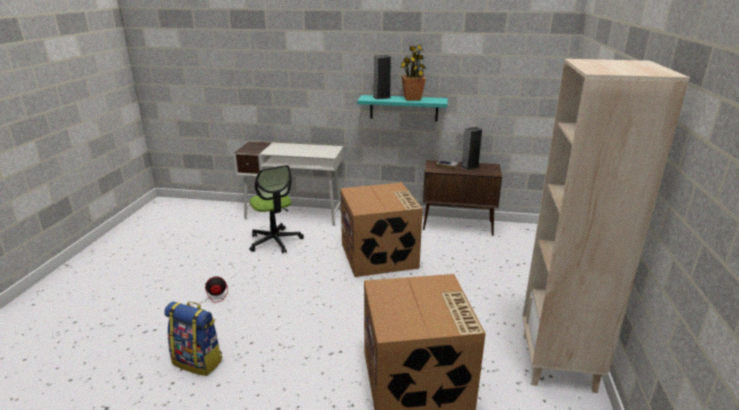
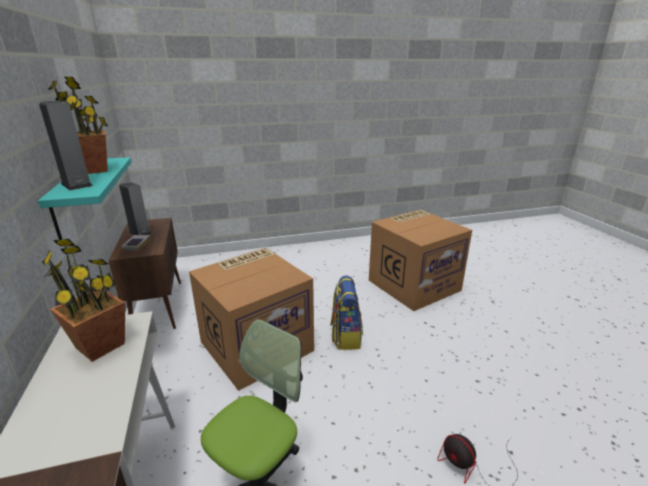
camera: 115 degrees left, 0 degrees up
(198, 361) = (540, 407): backpack -> backpack (345, 336)
(318, 151) = (101, 345): none -> potted plant
(558, 363) = (348, 247): beige bookcase -> none

